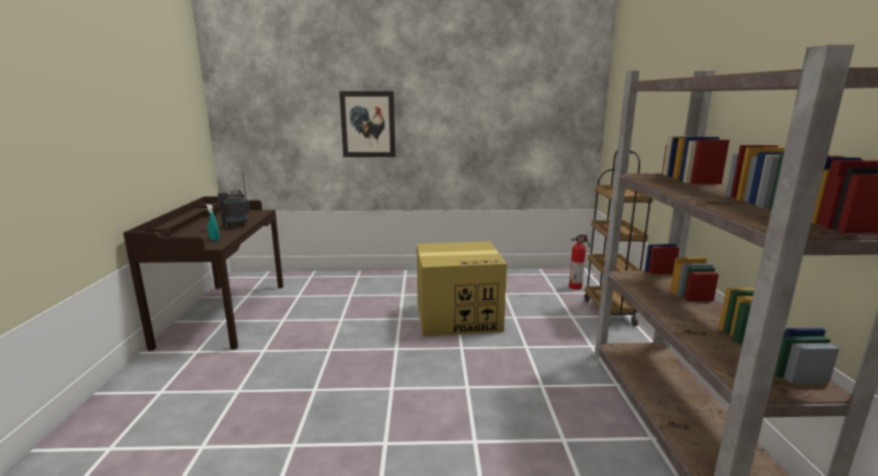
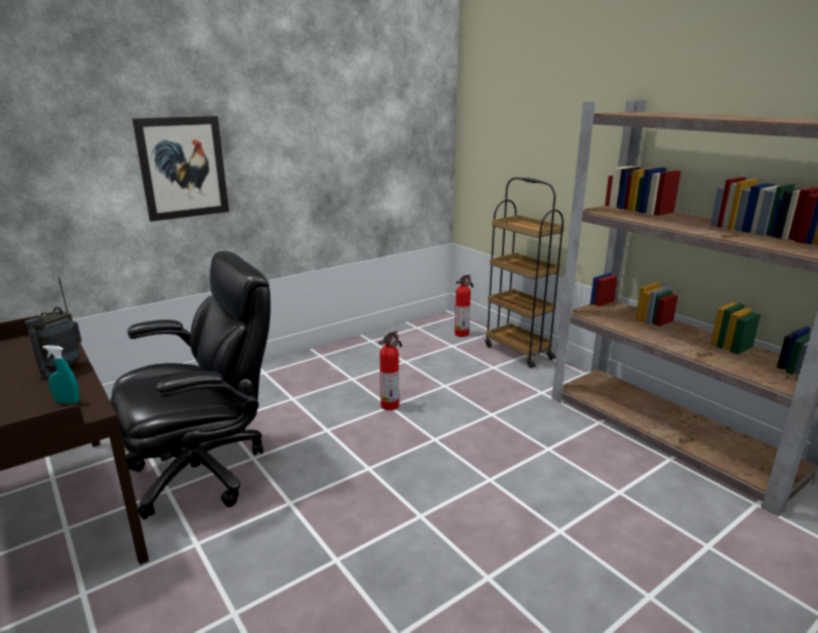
camera: 35 degrees left, 5 degrees up
(310, 317) = (205, 472): none -> black office chair
(459, 317) = (391, 405): cardboard box -> fire extinguisher

